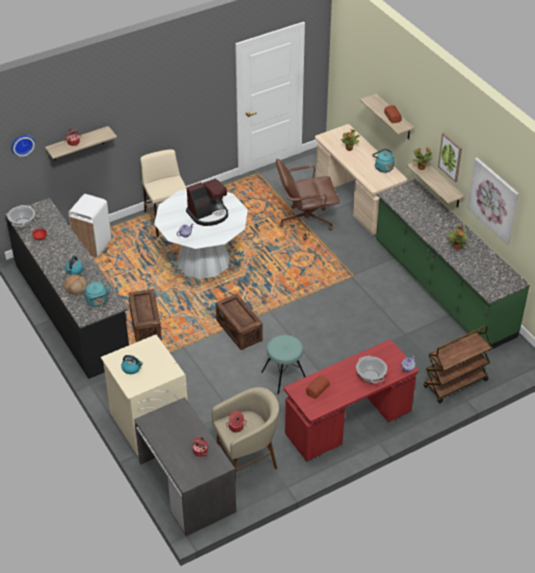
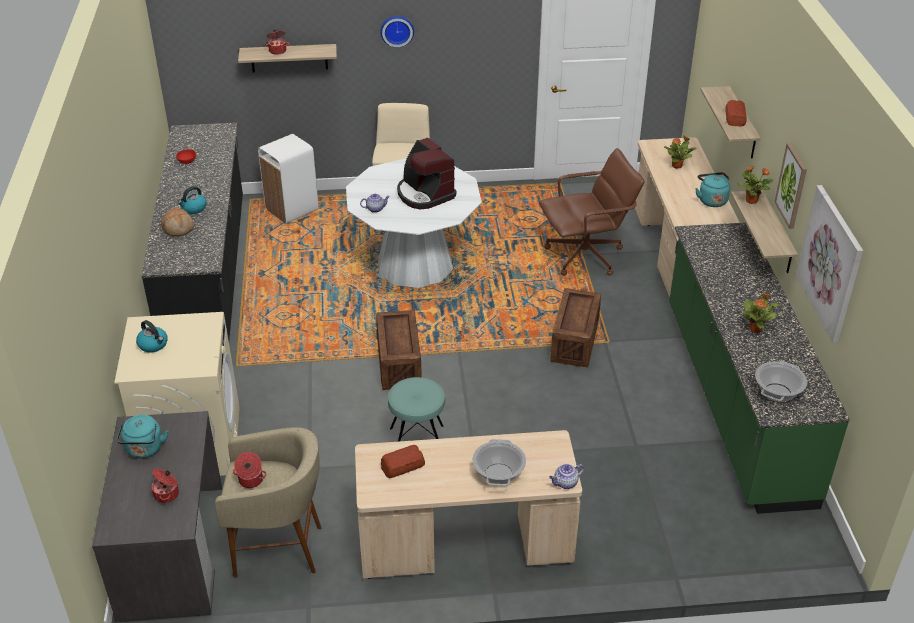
camera: 25 degrees right, 5 degrees down
(22, 144) = (206, 34): wall clock -> wall clock (397, 30)
(22, 222) = (182, 140): cooking pot -> cooking pot (777, 392)
(97, 302) = (189, 252): turquoise kettle -> turquoise kettle (144, 450)
(145, 325) = (283, 320): crate -> crate (574, 342)
(208, 214) = (424, 194): coffee machine -> coffee machine turned 60 degrees clockwise
(305, 222) = (585, 256): brown office chair -> brown office chair turned 150 degrees clockwise
(348, 423) = (465, 546): red desk -> beige desk
(455, 384) = (672, 546): brown cart -> none

